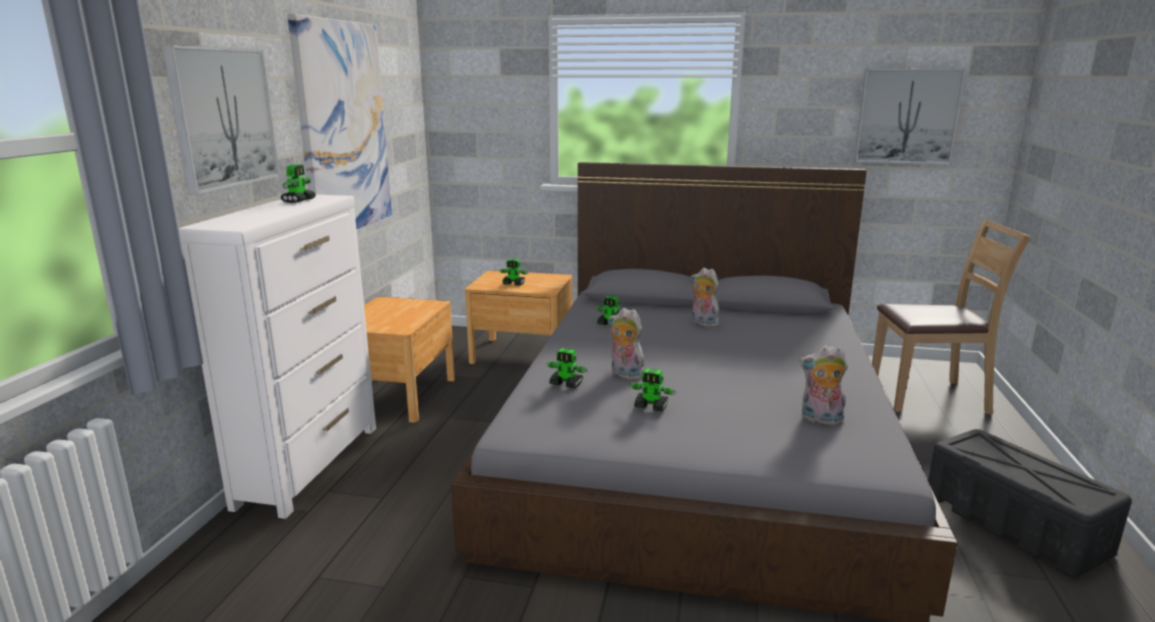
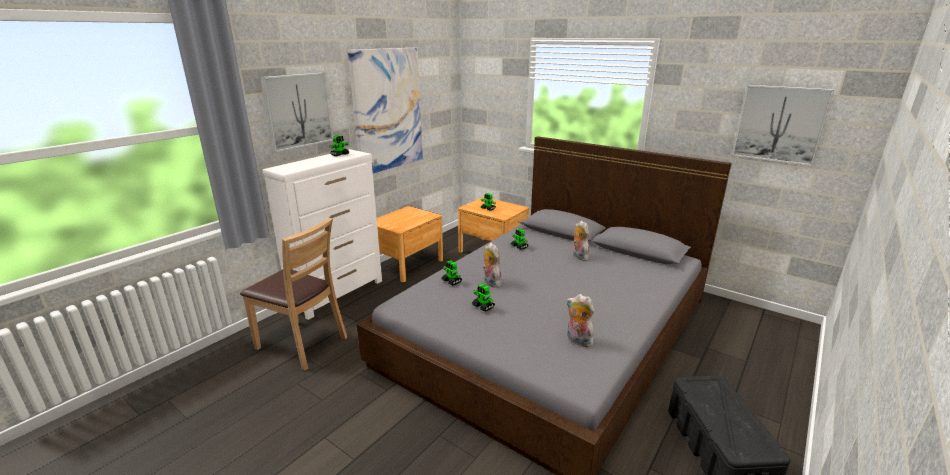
camera: 25 degrees right, 5 degrees up
(929, 396) = (749, 341): brown chair -> brown chair (302, 344)

